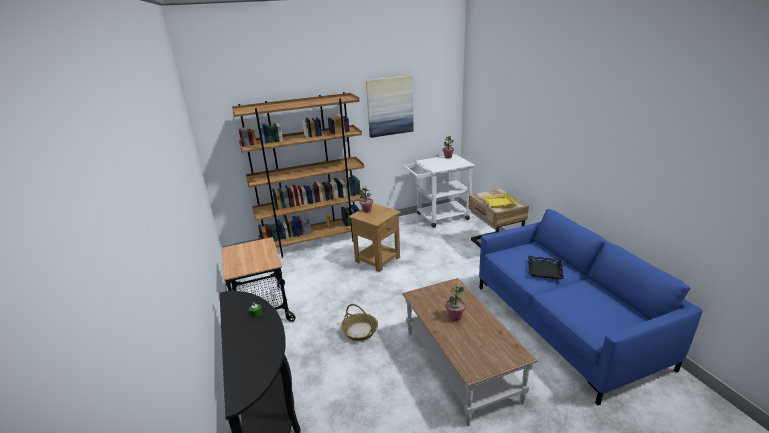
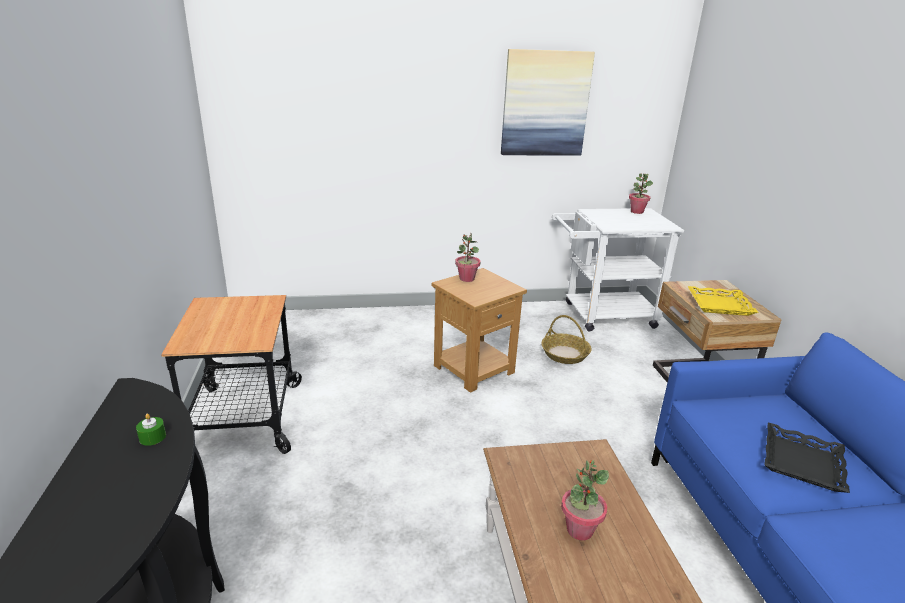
camera: 10 degrees right, 0 degrees up
(315, 242) = (381, 320): brown bookcase -> none
(359, 331) = (396, 501): basket -> basket (564, 354)

